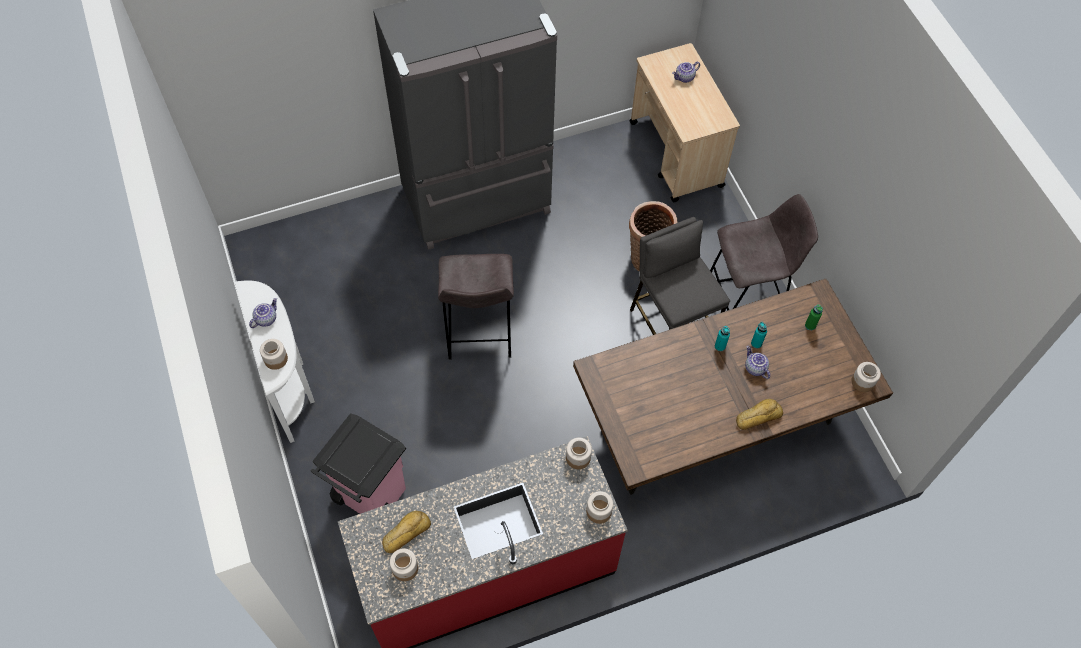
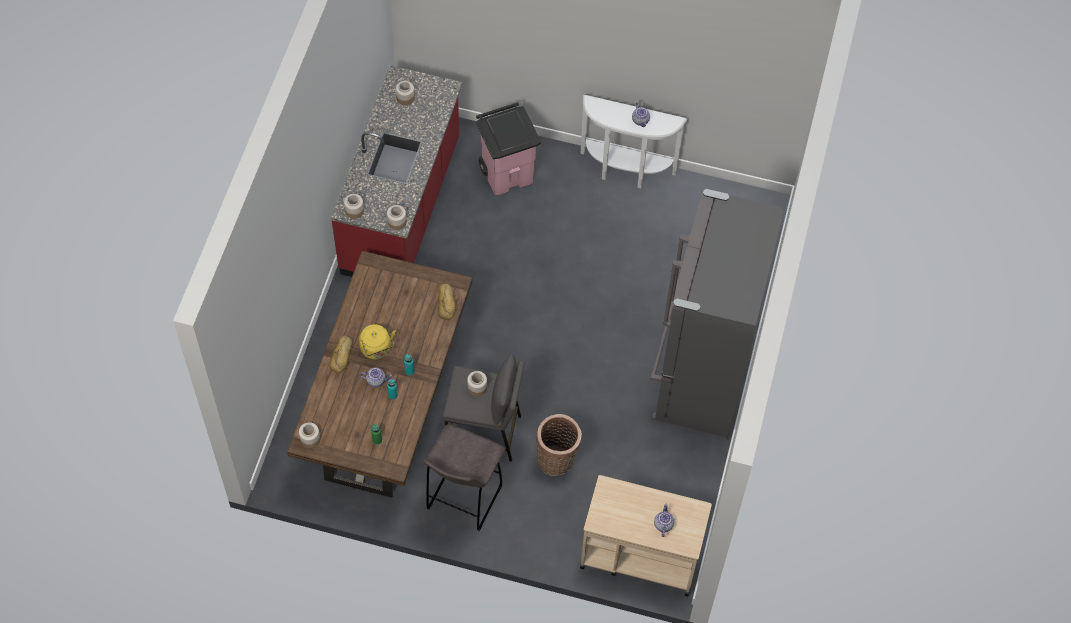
camera: 125 degrees right, 0 degrees up
(275, 359) = (605, 111): jar -> jar (477, 387)
(405, 533) = (426, 109): bread -> bread (447, 303)
(479, 336) = (576, 304): grey stool -> none
(724, 390) = (377, 349): none -> yellow kettle

